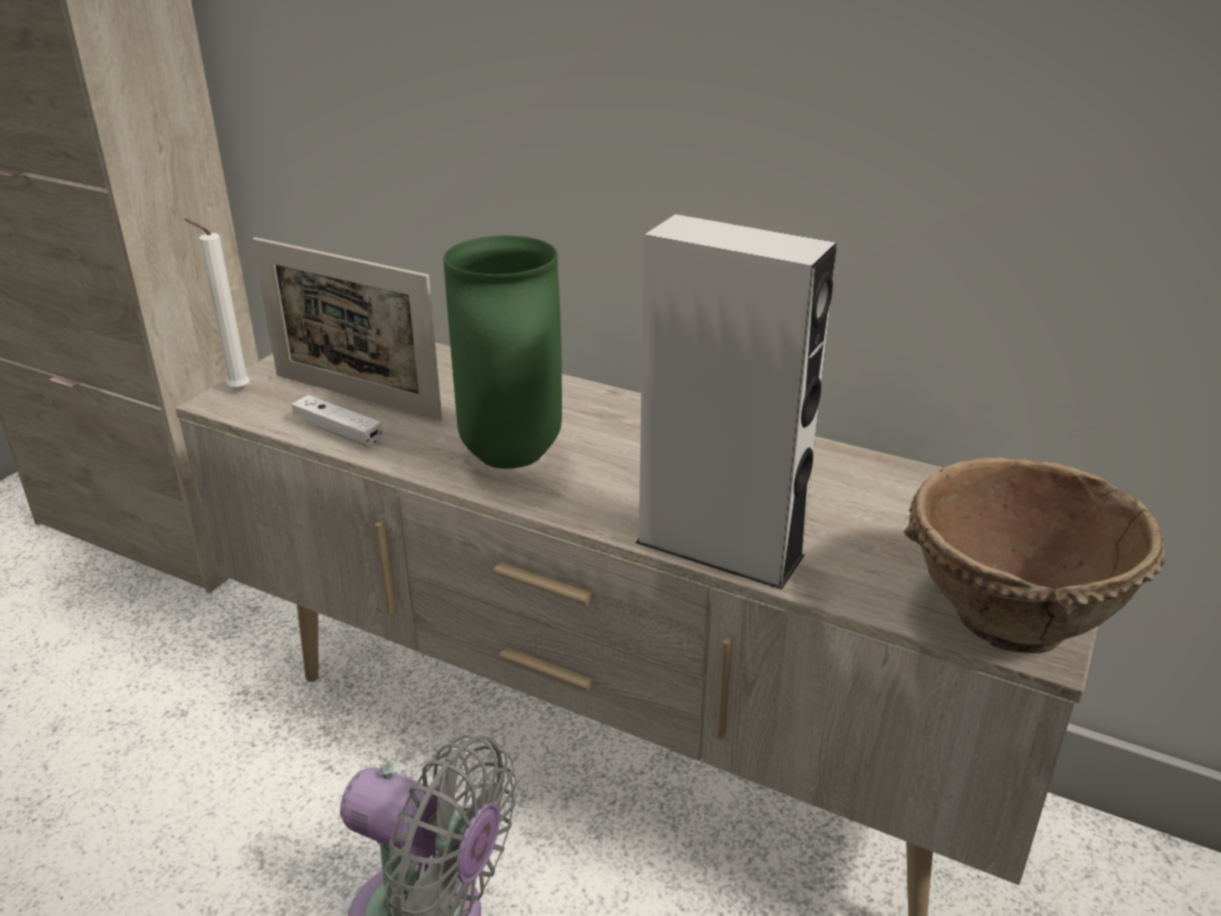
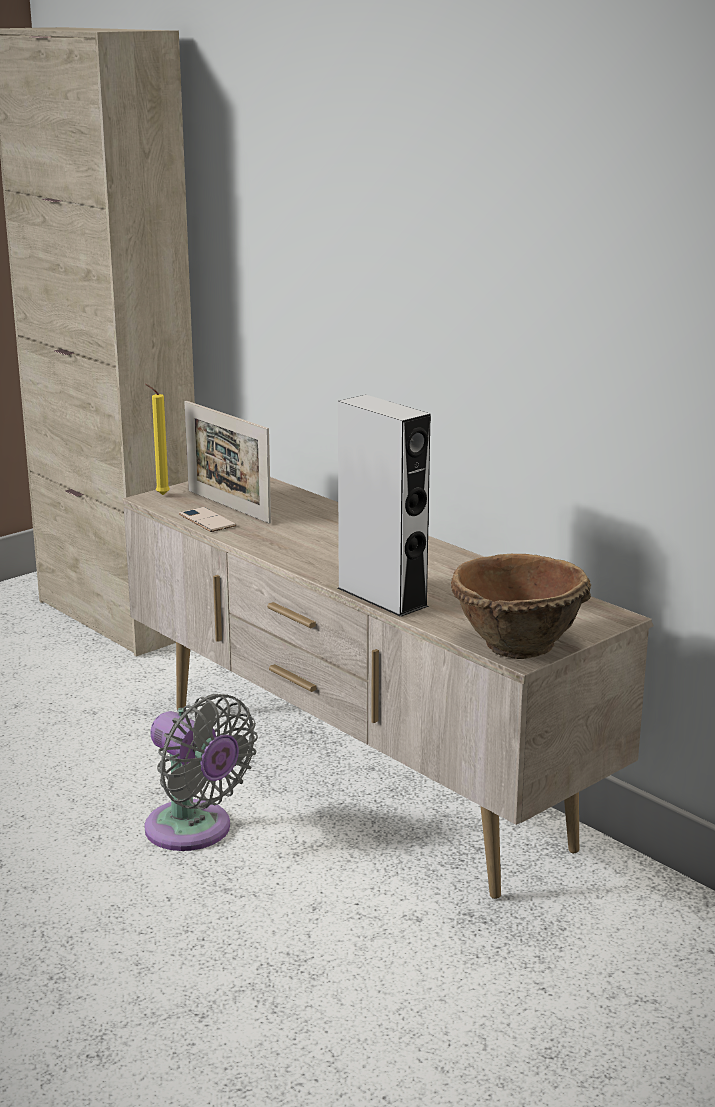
camera: 20 degrees right, 10 degrees down
(236, 390) = (160, 495): white candle -> yellow candle
(338, 431) = (207, 520): white game controller -> phone
(515, 456) = (300, 544): green vase -> none

